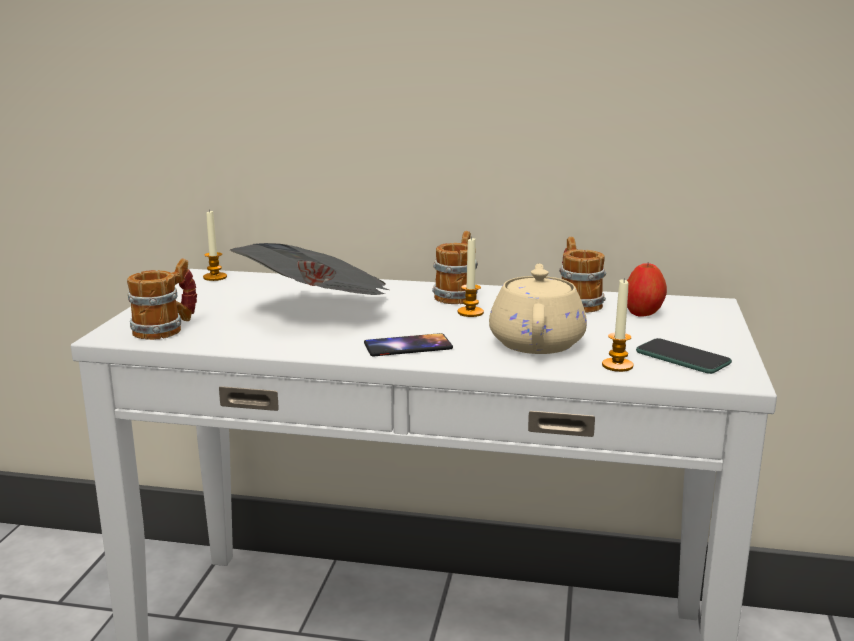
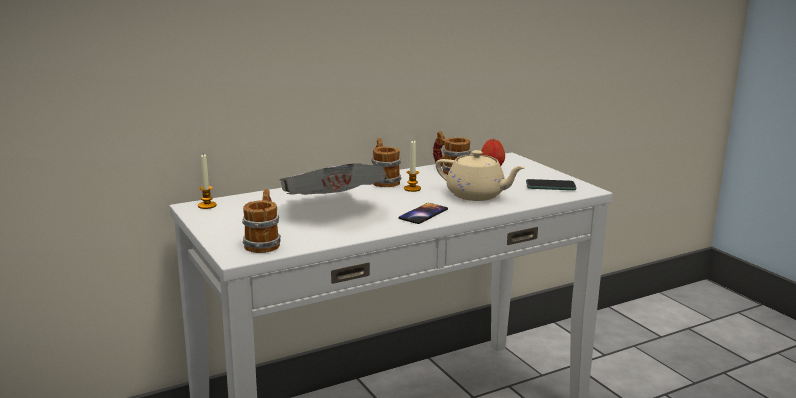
camera: 40 degrees left, 0 degrees up
(536, 342) = (477, 195): beige teapot -> beige teapot turned 150 degrees clockwise
(617, 365) = (533, 197): candle -> none

